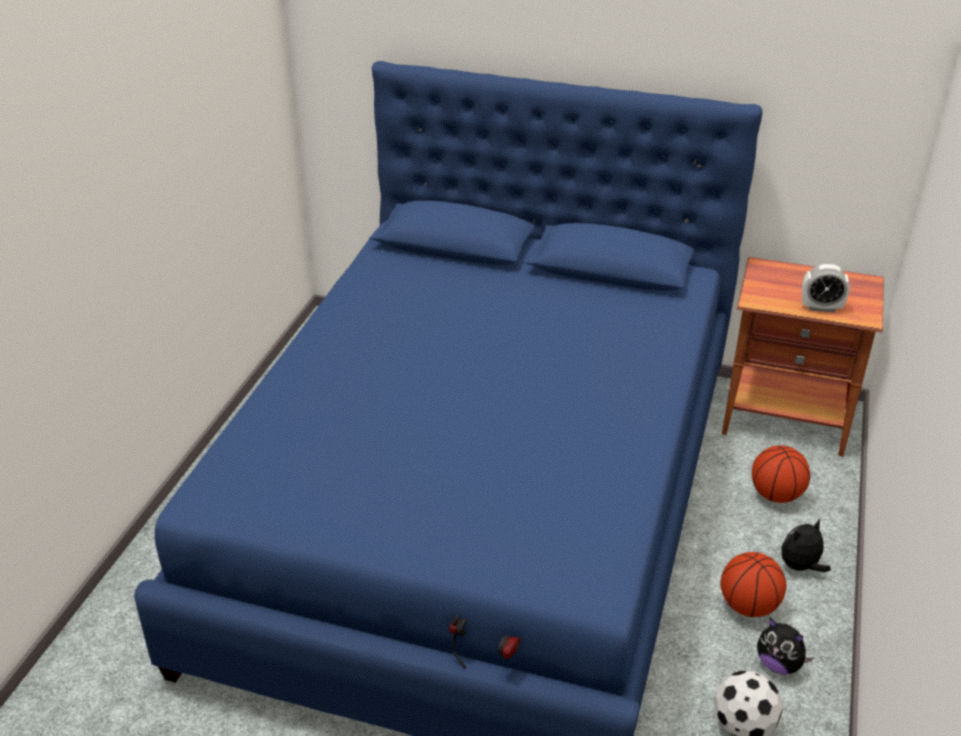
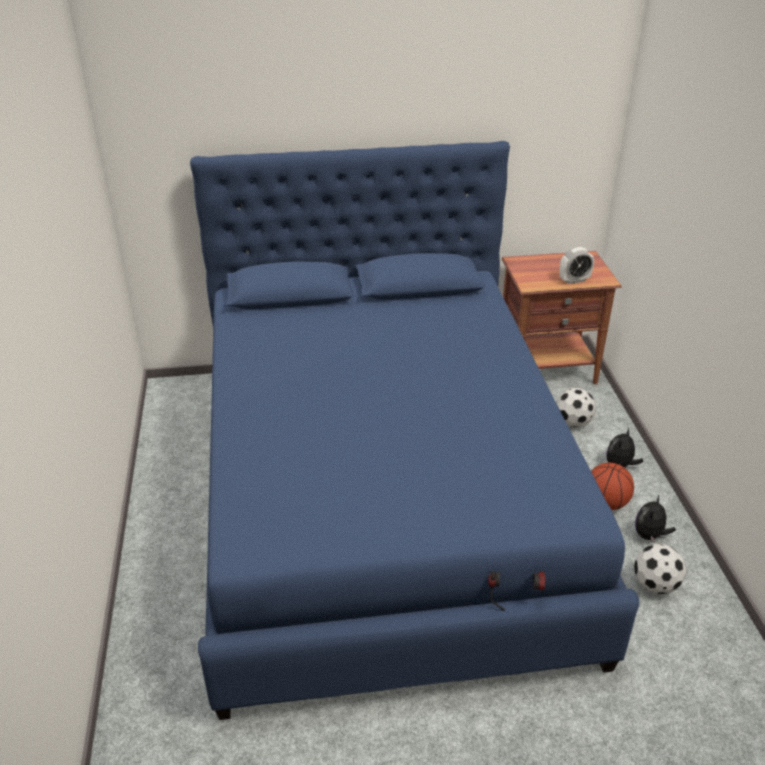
camera: 25 degrees left, 0 degrees up
(775, 495) = (573, 422): basketball -> football
(779, 664) = (649, 535): plush toy -> plush toy turned 105 degrees clockwise

